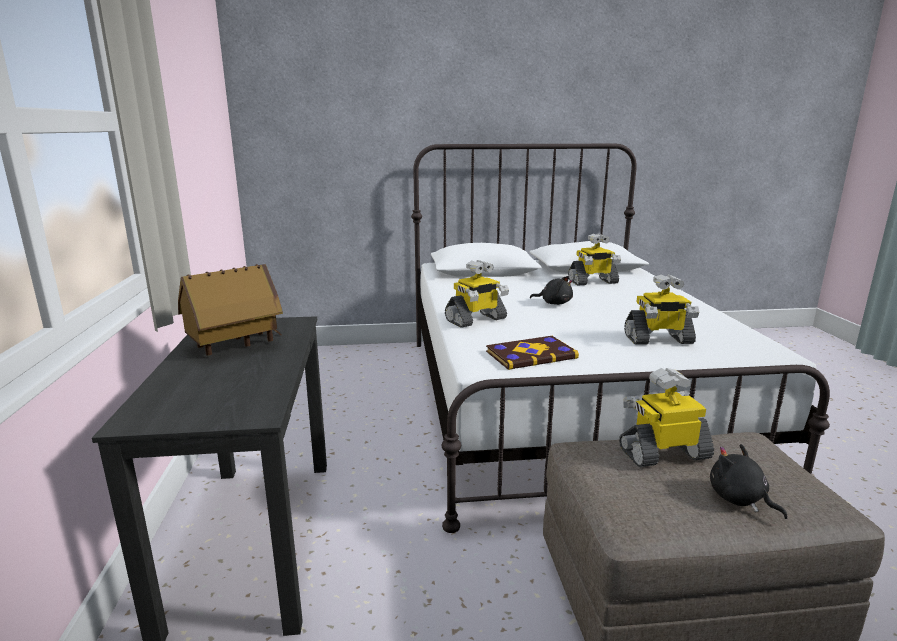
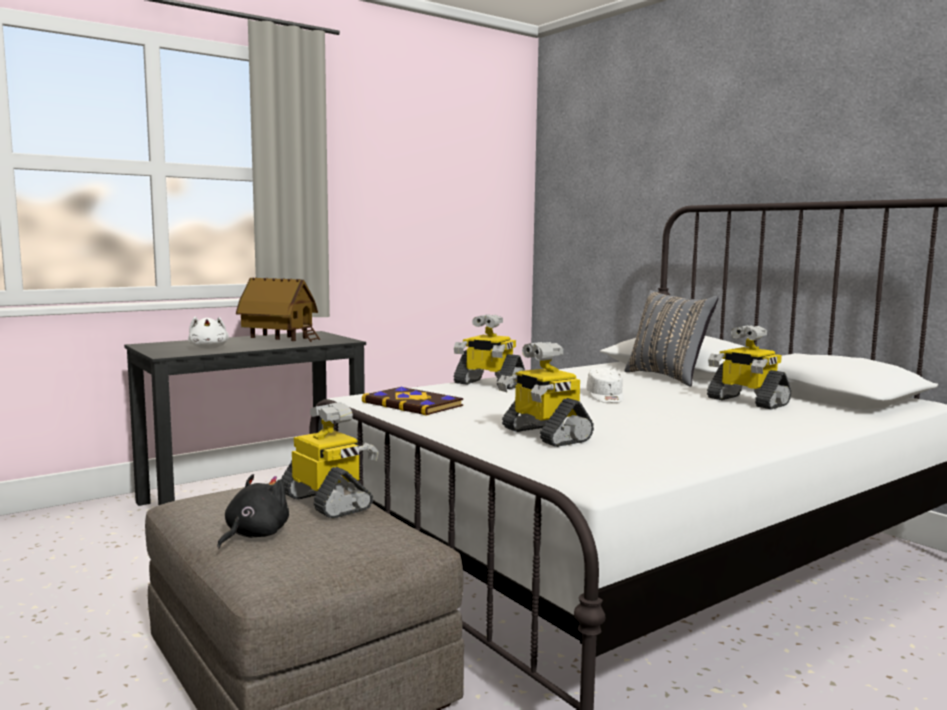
camera: 60 degrees right, 10 degrees down
(244, 386) = (209, 348): none -> white plush toy
(505, 278) = (668, 377): none -> grey pillow
(554, 303) = (605, 397): black plush toy -> white cap

